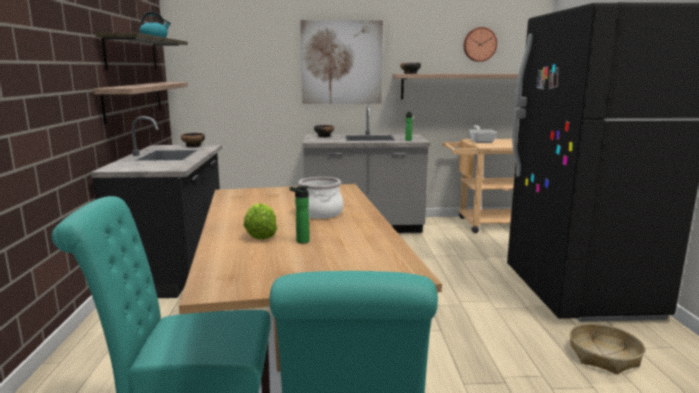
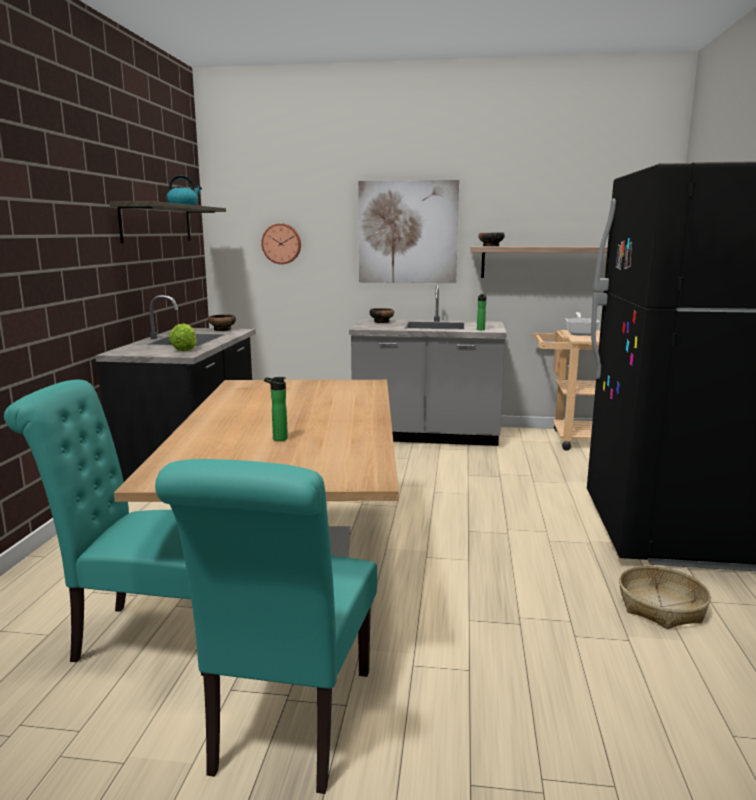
camera: 10 degrees right, 0 degrees up
(134, 100) = (157, 276): shelf -> none
(260, 235) = (240, 430): lettuce -> lettuce (185, 349)
(319, 213) = (320, 410): cooking pot -> none
(479, 44) = (584, 209): wall clock -> wall clock (282, 243)

